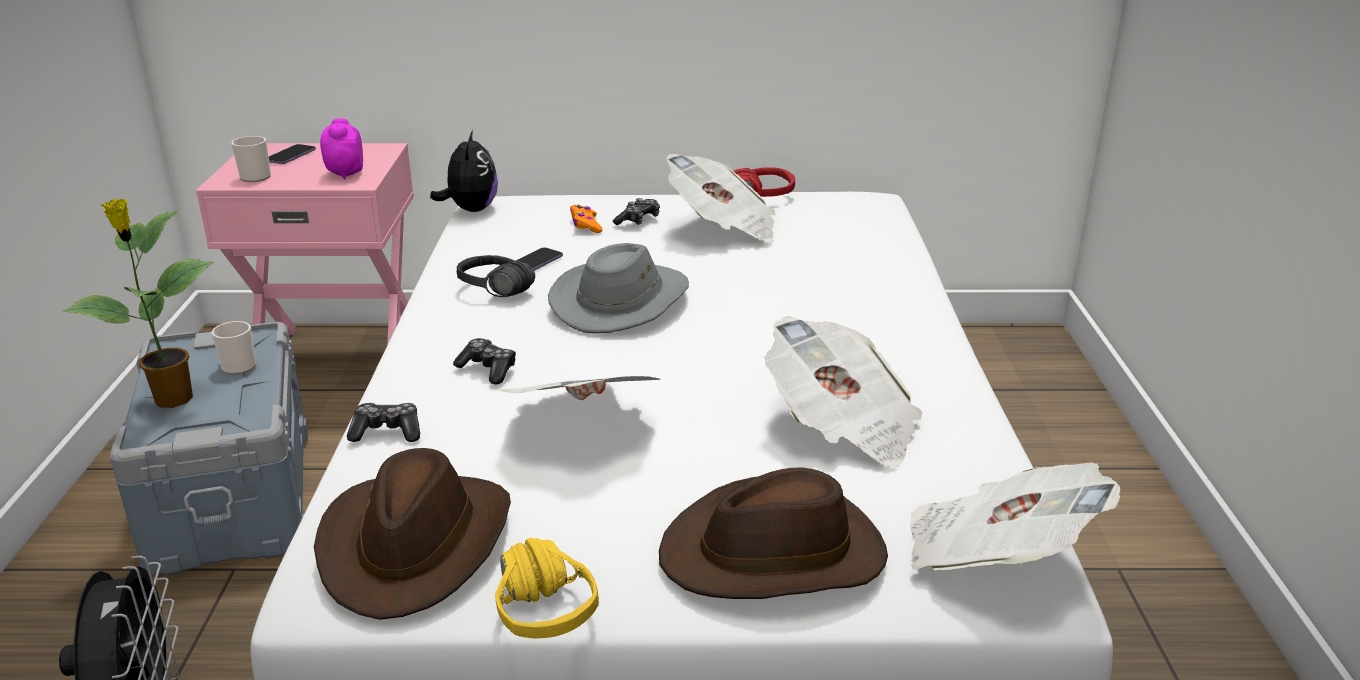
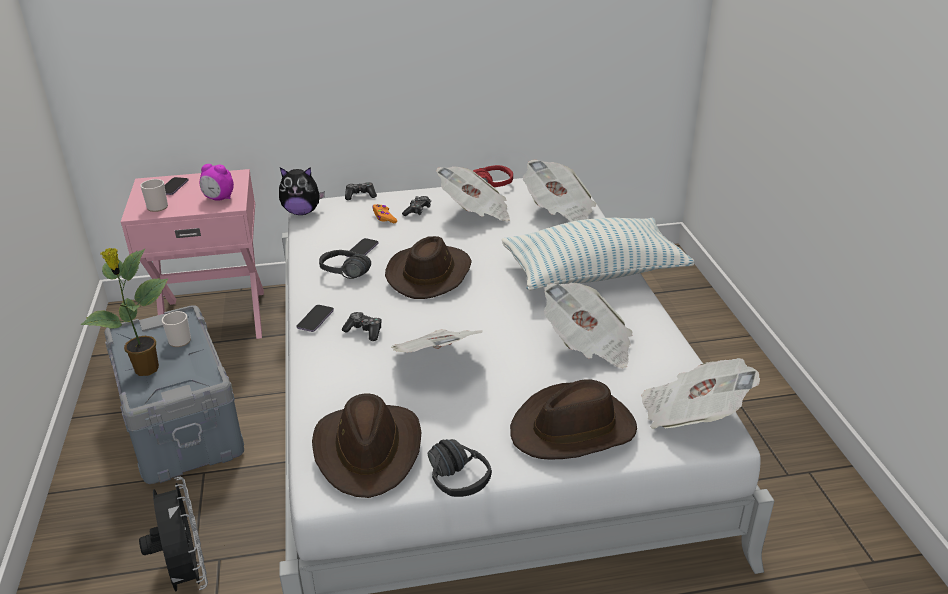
camera: 10 degrees left, 5 degrees up
(345, 174) = (219, 199): alarm clock -> alarm clock turned 60 degrees counterclockwise
(387, 432) = (319, 381): game controller -> game controller (360, 195)
(423, 347) = (315, 319): none -> phone
(471, 209) = (302, 212): plush toy -> plush toy turned 105 degrees clockwise
(563, 603) = (467, 474): yellow headphones -> black headphones
(621, 301) = (429, 274): grey hat -> brown hat
(855, 235) = (559, 210): none -> newspaper
(884, 325) = (593, 273): none -> pillow

